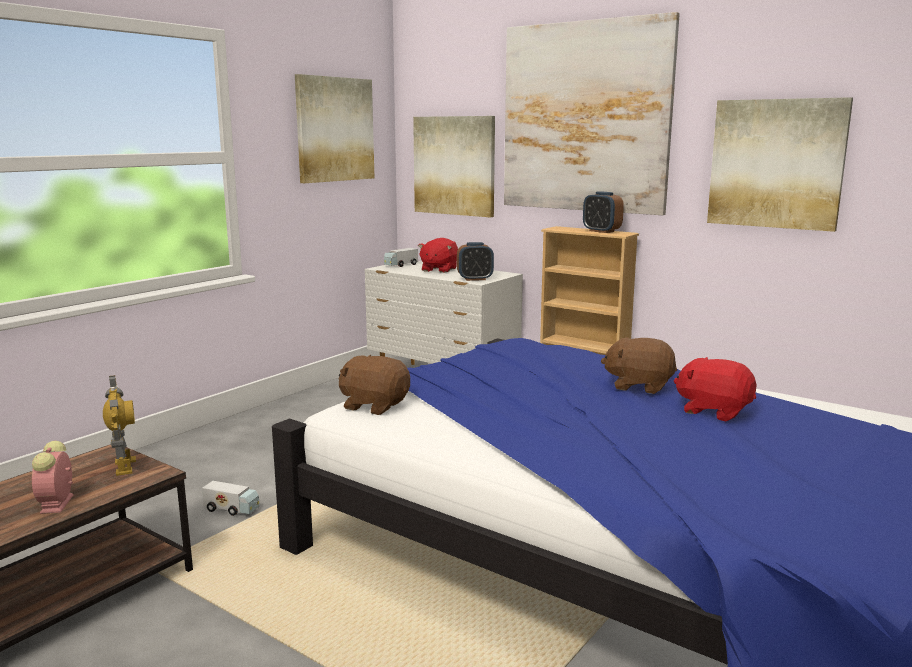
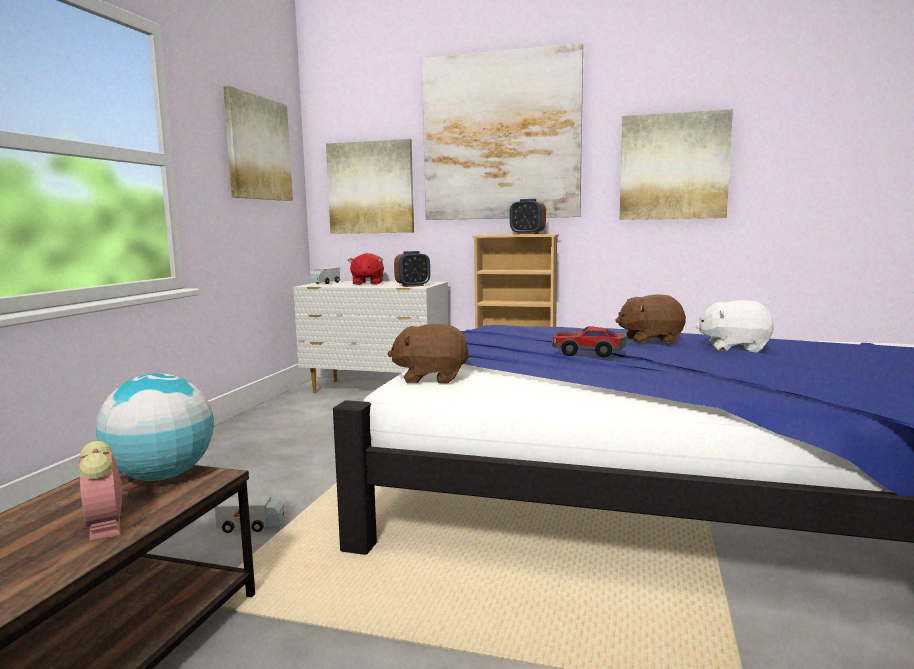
camera: 20 degrees left, 5 degrees down
(124, 466) = (161, 477): toy robot -> globe
(543, 396) = (588, 352): none -> toy car
(714, 411) = (734, 348): red plush toy -> white plush toy

